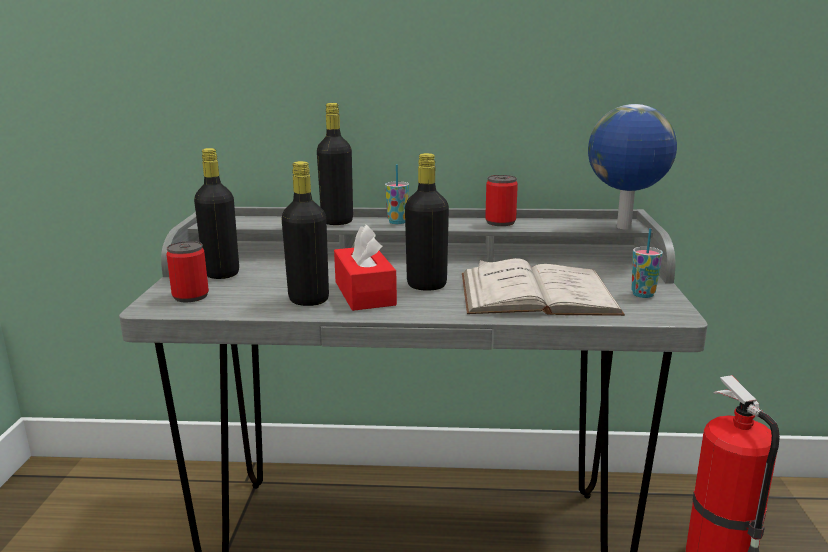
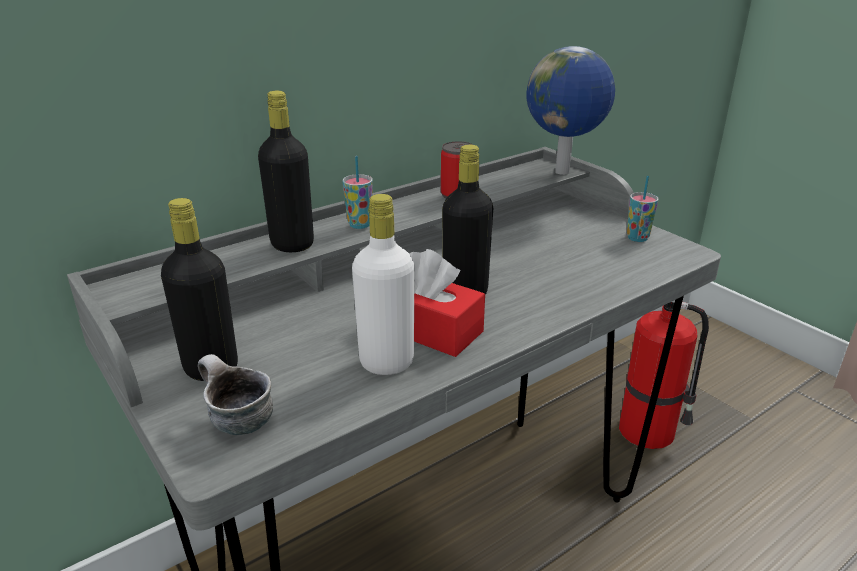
camera: 40 degrees left, 10 degrees up
(190, 296) = (235, 421): can -> mug
(309, 300) = (386, 362): black bottle -> white bottle
(536, 293) = (567, 267): white book -> none

